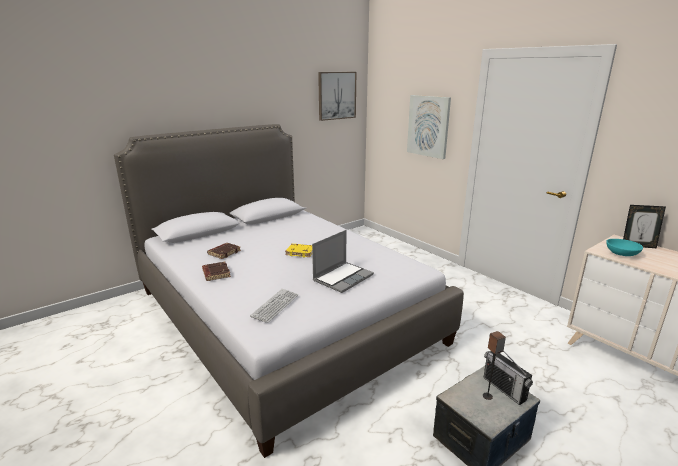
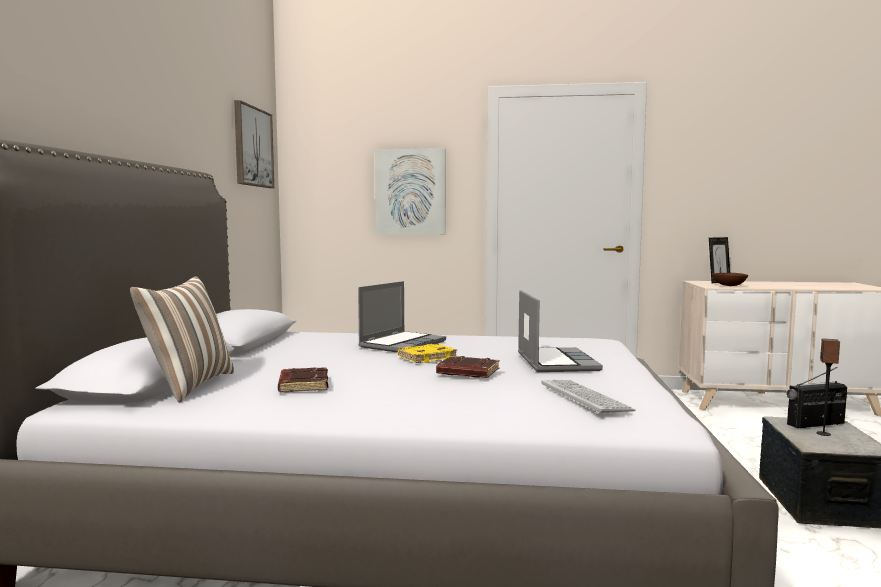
camera: 45 degrees left, 15 degrees down
(198, 239) = (188, 386): none -> pillow
(215, 273) = (375, 404): brown book -> brown book (467, 372)
(320, 238) = (402, 344): none -> laptop
(504, 388) = (815, 424): radio -> radio turned 150 degrees clockwise
(621, 254) = (728, 286): turquoise bowl -> brown bowl

